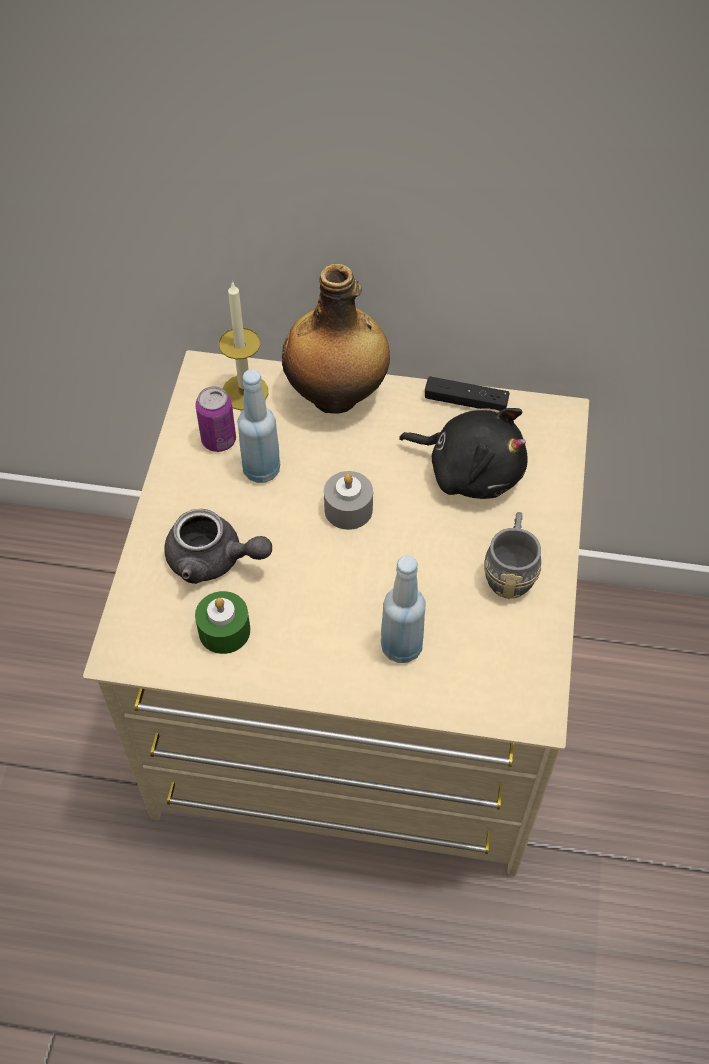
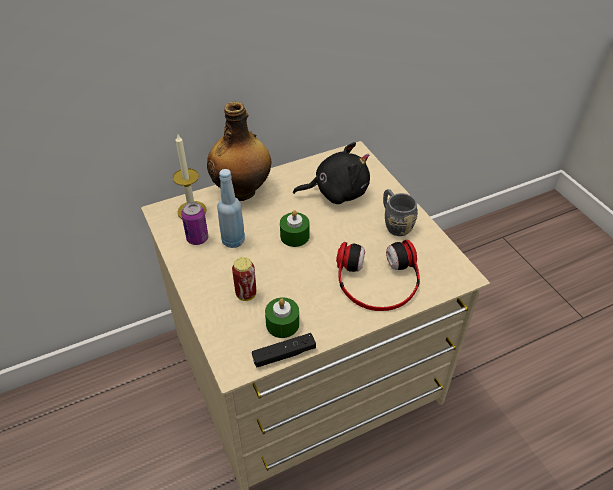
camera: 35 degrees left, 10 degrees down
(214, 560) = (246, 294): grey teapot -> can
(348, 509) = (294, 236): grey candle -> green candle
(401, 647) = (377, 282): blue bottle -> headphones
(465, 401) = (307, 165): black game controller -> black game controller (284, 354)

